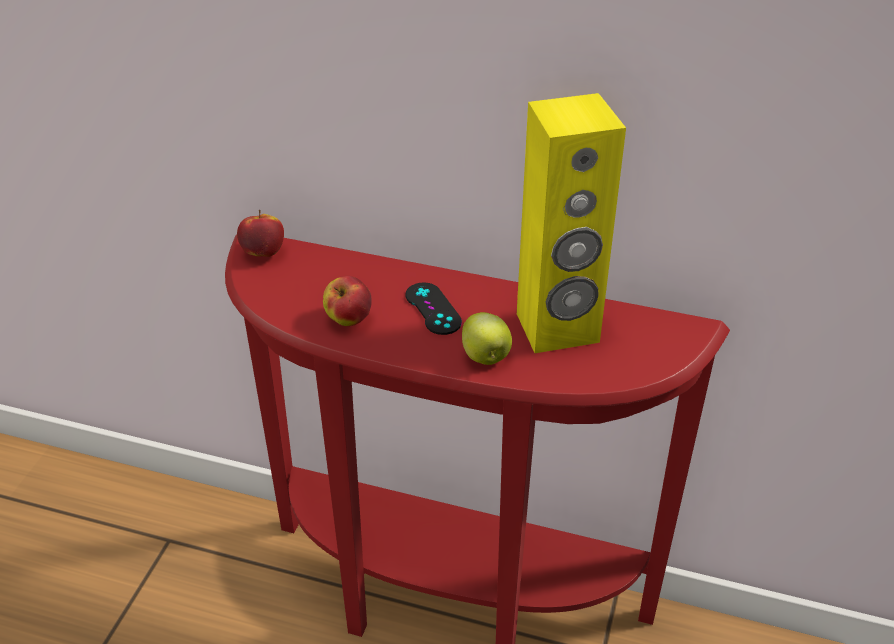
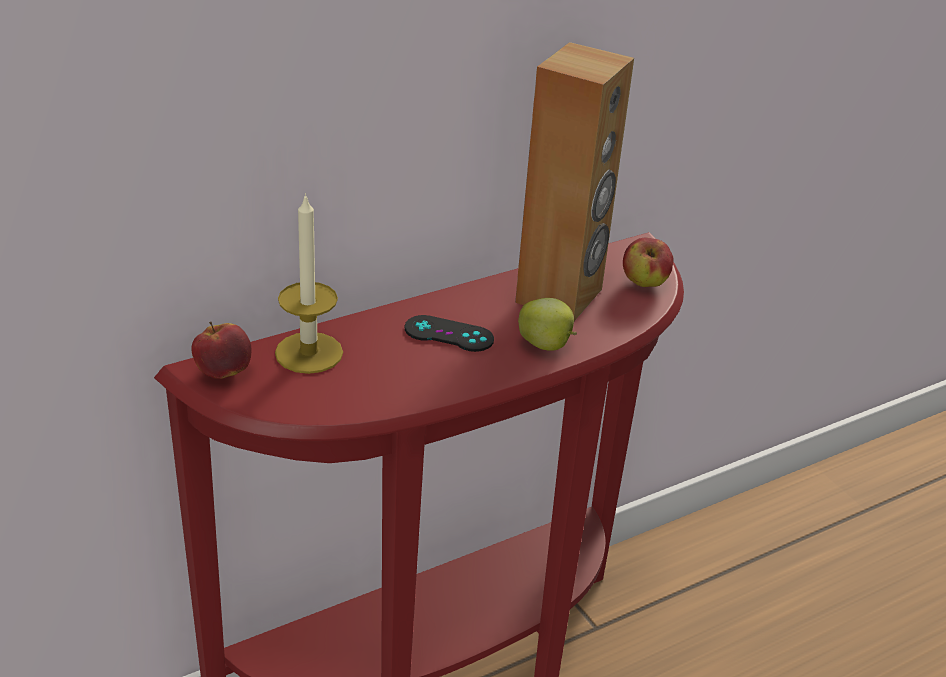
camera: 50 degrees left, 5 degrees down
(328, 269) = (309, 353): none -> candle
(348, 319) = (396, 381): apple -> apple (644, 283)
(558, 328) = (560, 296): yellow speaker -> brown speaker

